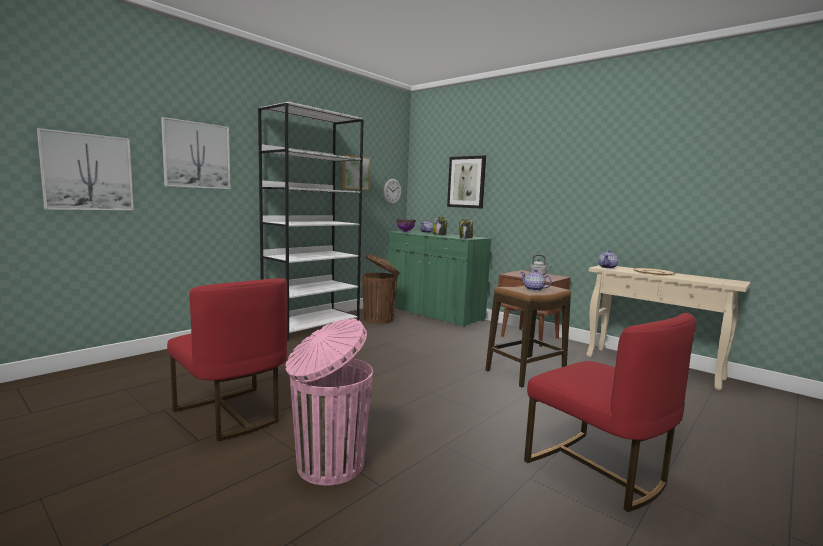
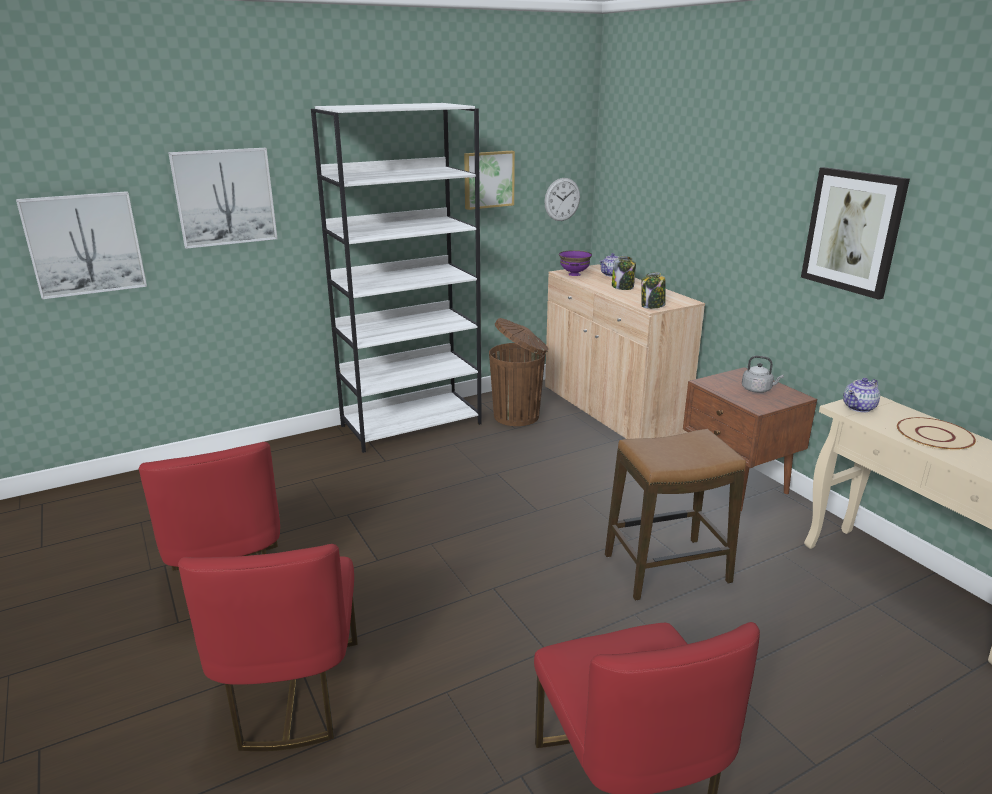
camera: 20 degrees right, 15 degrees up
(328, 465) = (291, 693): pink trash can -> red chair
(434, 314) = (612, 410): green cabinet -> beige cabinet
(466, 182) = (676, 196): picture -> picture (853, 231)
(534, 289) = (681, 452): teapot -> none

